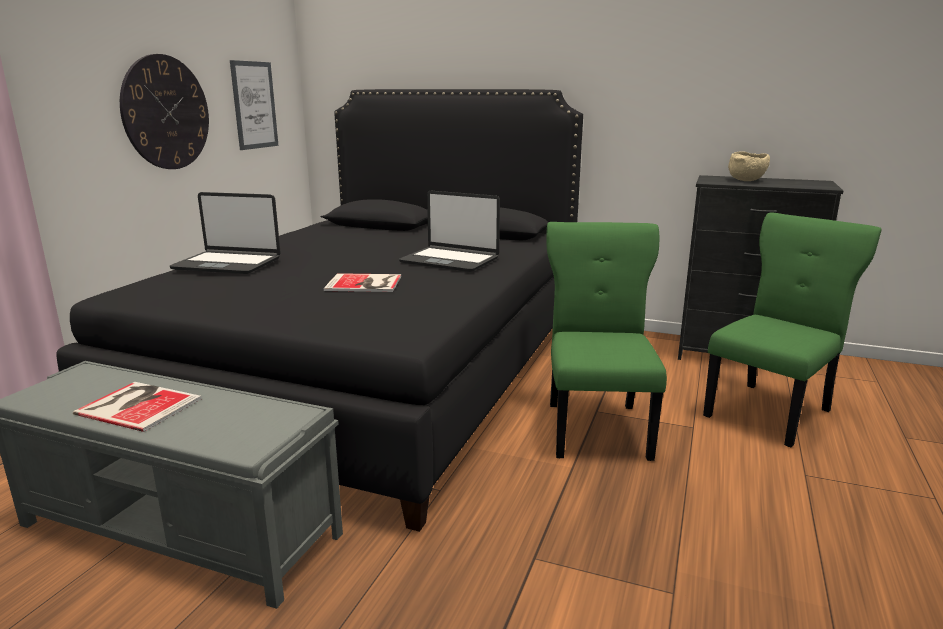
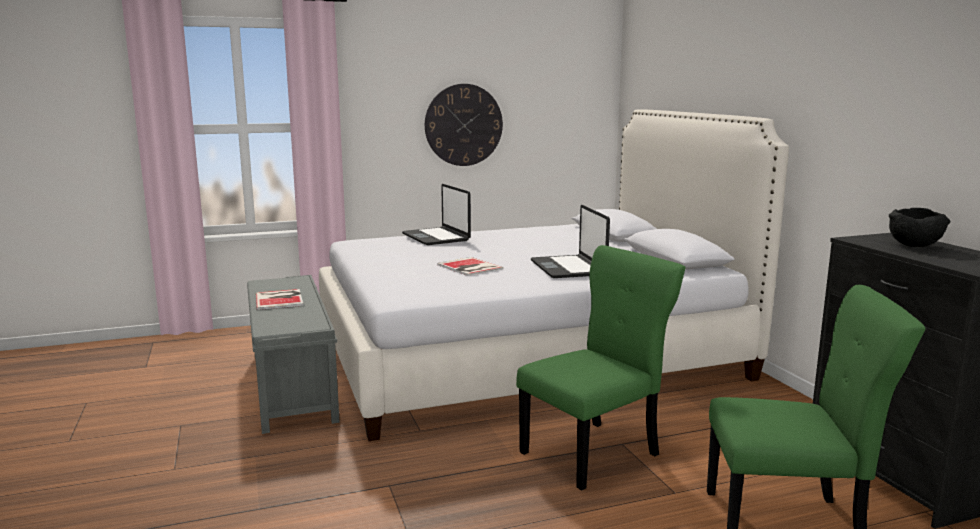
camera: 50 degrees right, 5 degrees down
(254, 105) = (555, 120): picture -> none
(374, 373) = (527, 354): black bed -> white bed
(746, 180) = (915, 246): beige bowl -> black bowl

